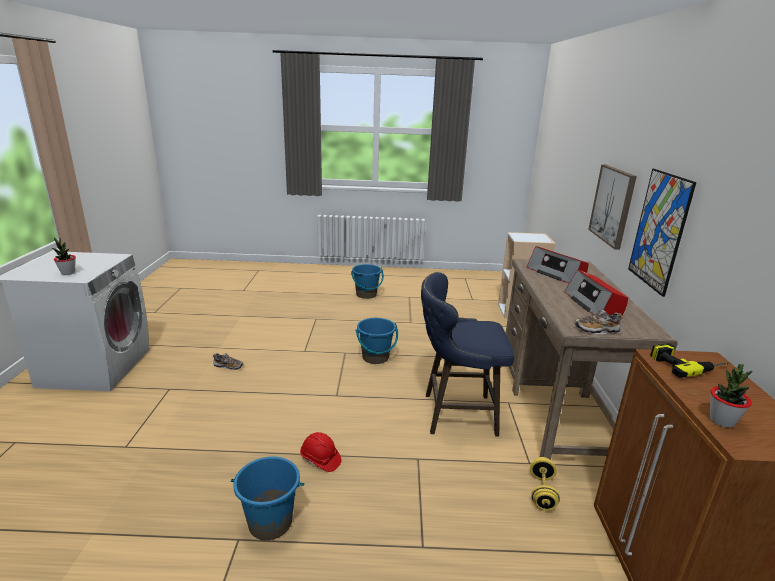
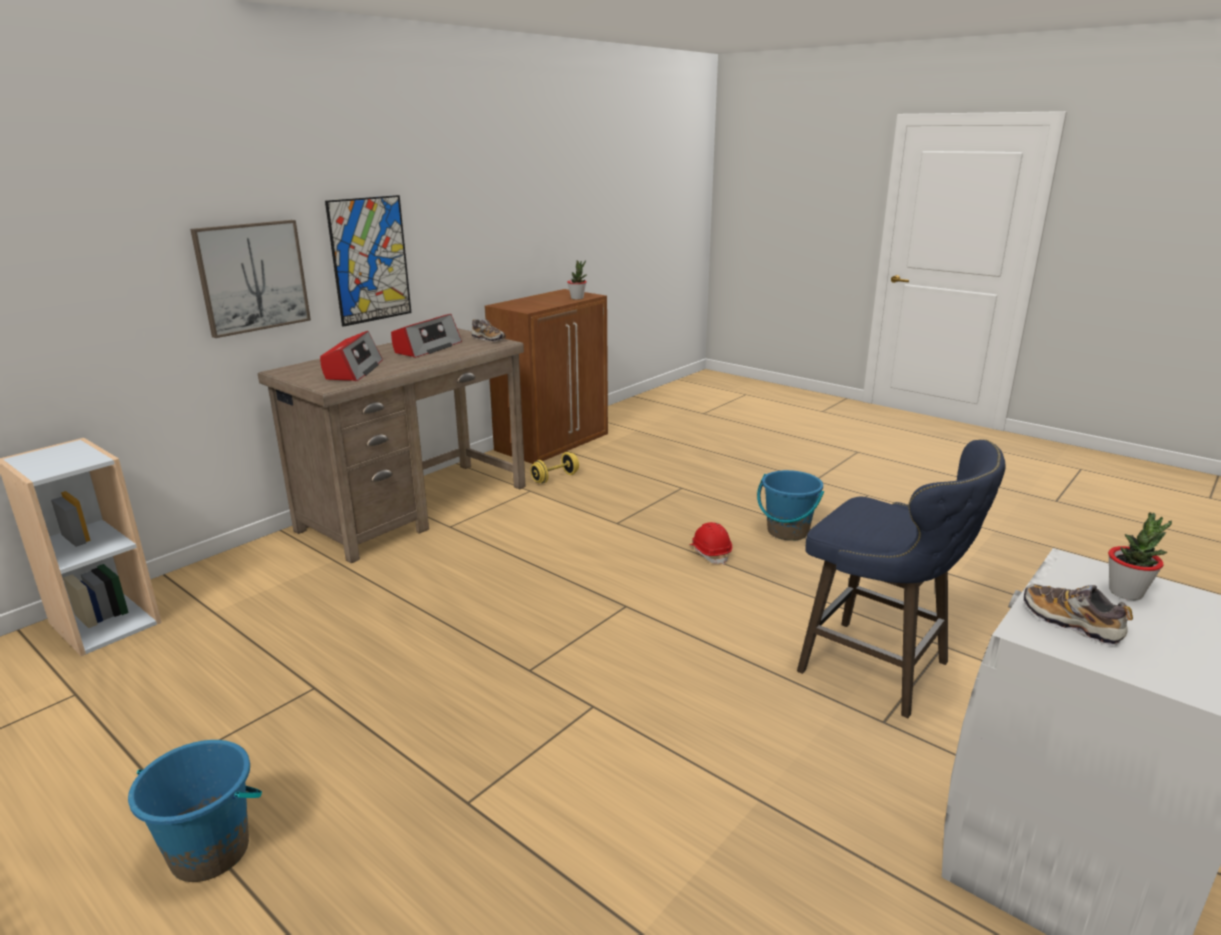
camera: 140 degrees left, 0 degrees up
(228, 366) = (759, 730): shoe -> shoe (1071, 623)
(375, 357) = (497, 639): blue bucket -> none
(455, 414) = (522, 538): blue stool -> blue stool (880, 669)
(686, 364) = (522, 306): power drill -> none

